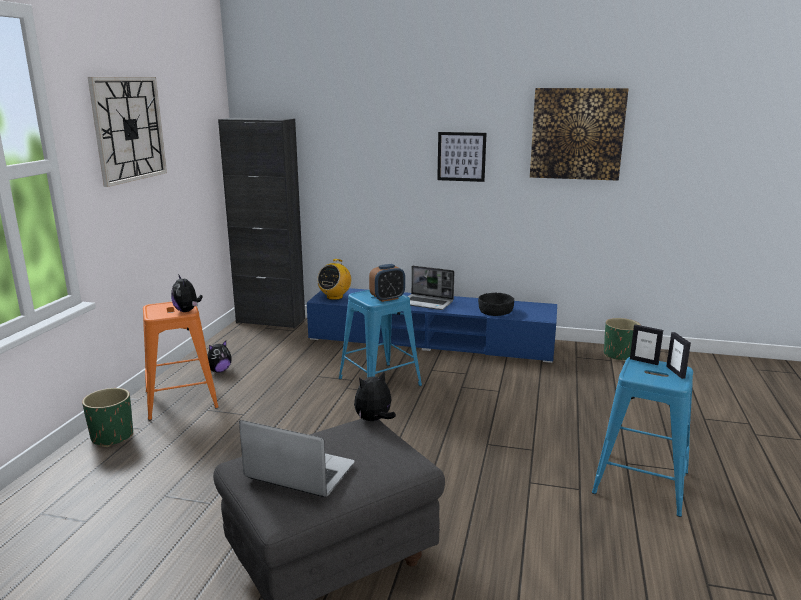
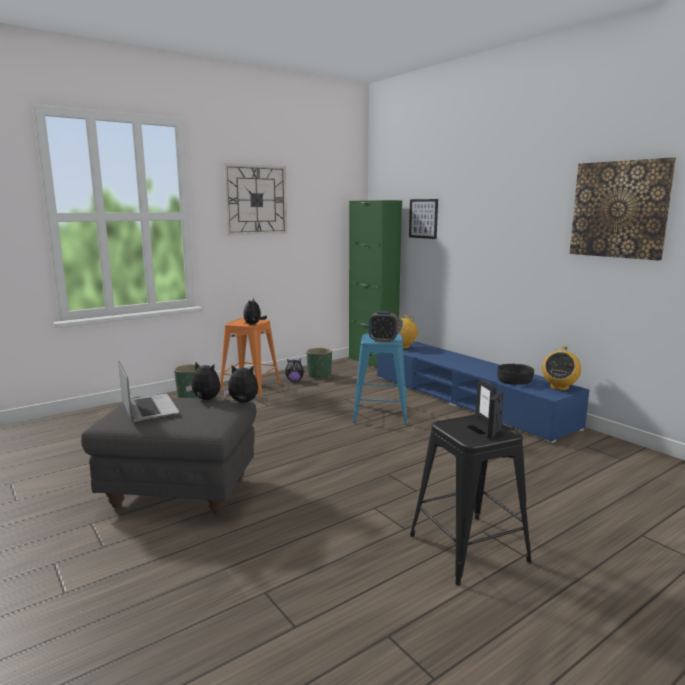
camera: 40 degrees right, 5 degrees down
(270, 321) = (372, 361): black cabinet -> green cabinet
(330, 433) = (205, 400): none -> plush toy
(427, 303) = (465, 364): laptop -> none
(461, 156) = (514, 232): picture -> picture (423, 218)
(536, 308) = (559, 387): none -> radio
(619, 355) = (640, 458): green planter -> green planter (319, 376)
(640, 482) = (467, 548): blue stool -> black stool

